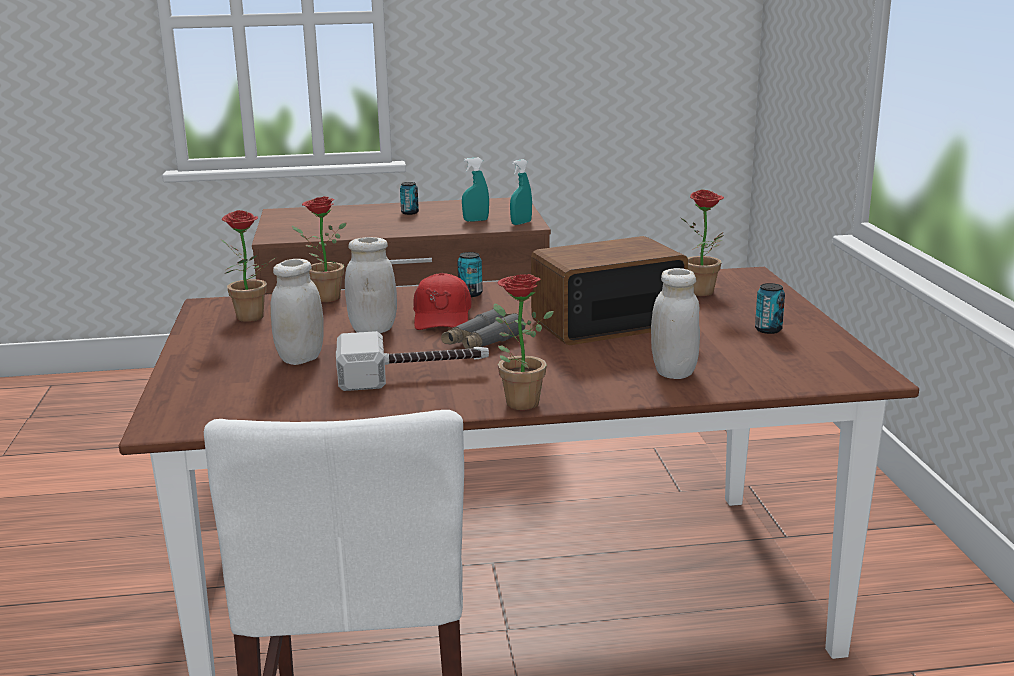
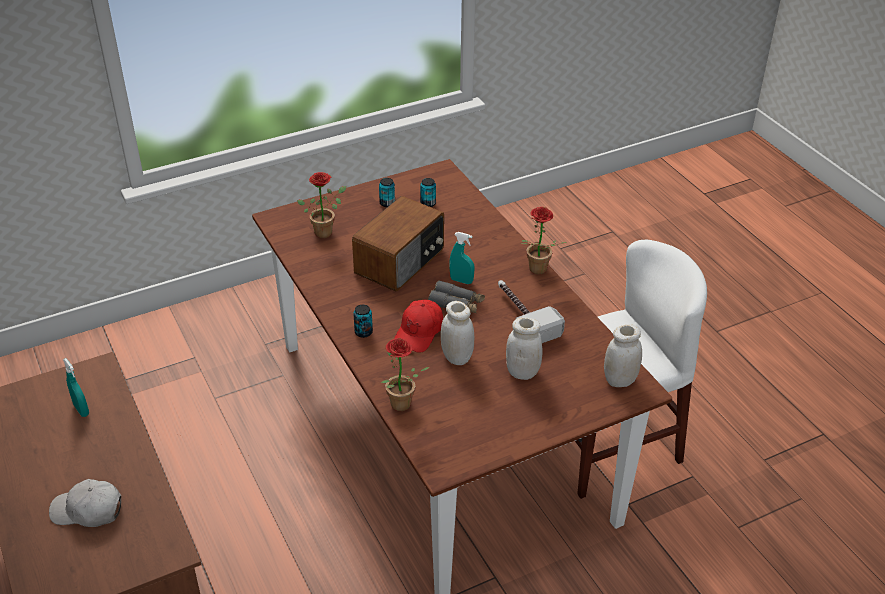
camera: 110 degrees left, 20 degrees up
(252, 319) = (463, 427): potted plant -> none
(352, 221) = (88, 511): none -> white cap
(409, 212) = (46, 473): can -> can (428, 203)
(442, 317) = (419, 332): red cap -> red cap turned 135 degrees clockwise
(521, 223) = (91, 375): turquoise spray bottle -> turquoise spray bottle (461, 280)
(605, 323) = (401, 262): radio -> radio turned 105 degrees counterclockwise
(674, 372) = (469, 227): white jar -> white jar (620, 380)

